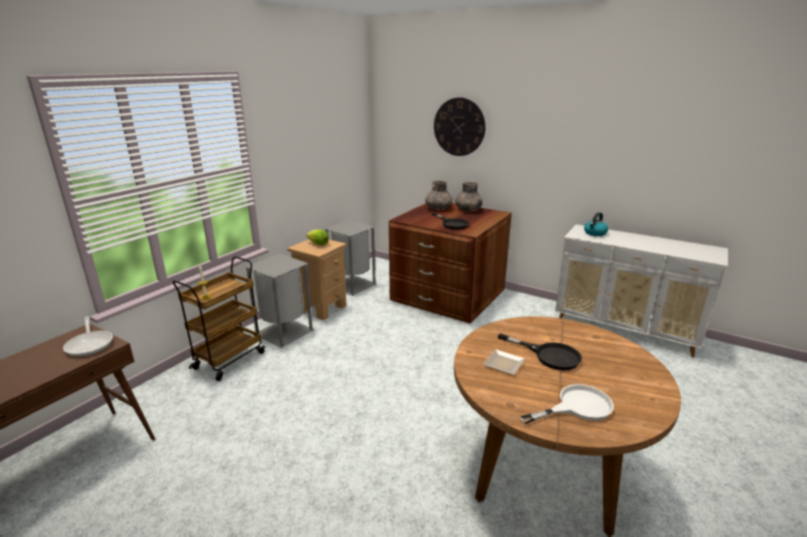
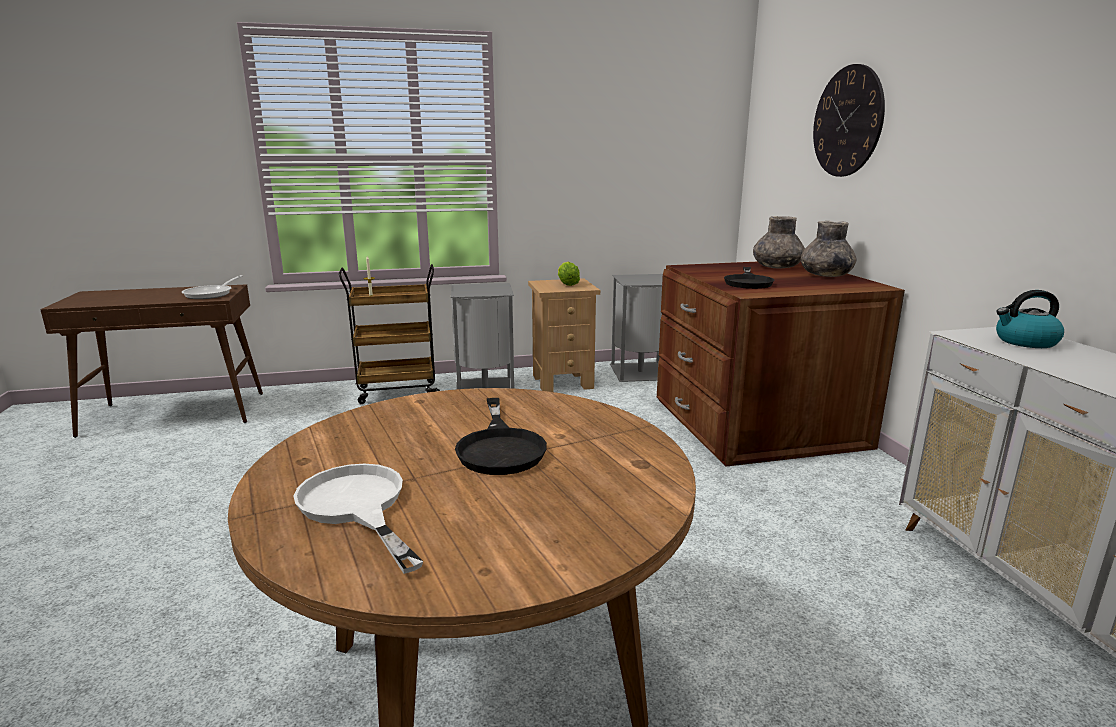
camera: 45 degrees right, 5 degrees down
(503, 363) = (421, 426): plate -> none
(576, 407) = (357, 507): white frying pan -> white frying pan turned 150 degrees counterclockwise

